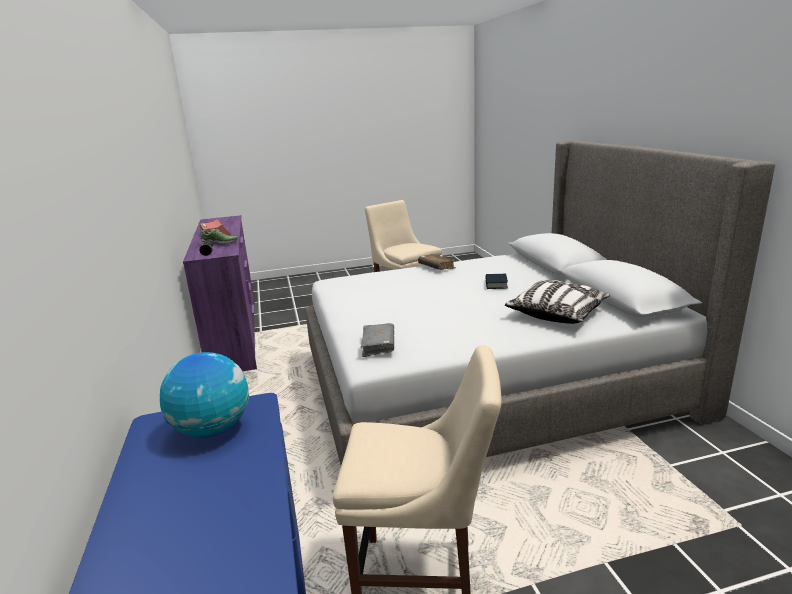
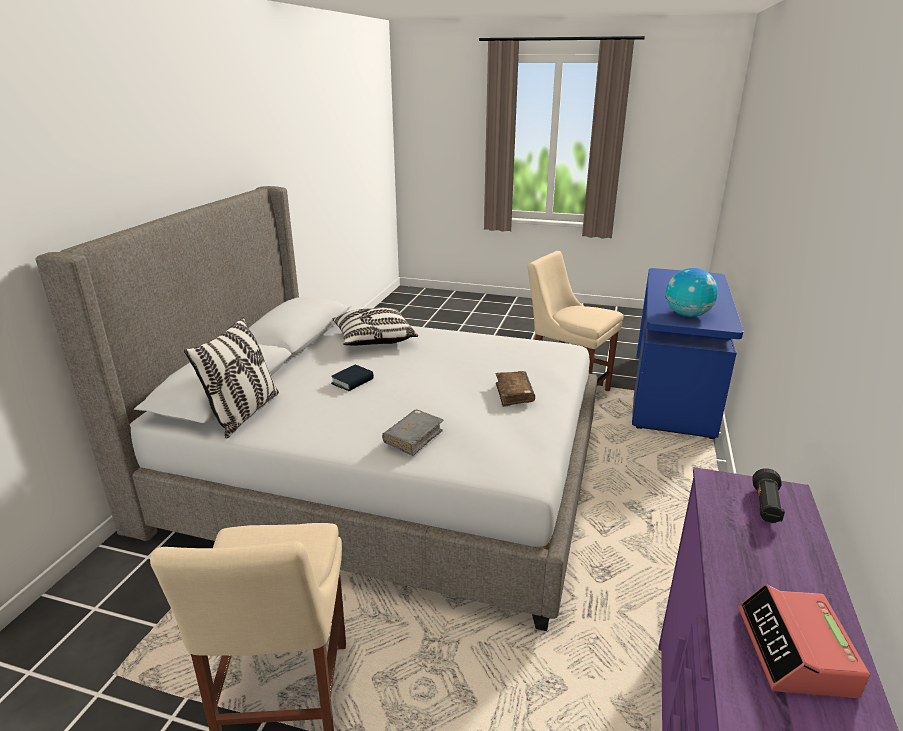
camera: 150 degrees left, 5 degrees up
(220, 243) = (751, 548): shoe -> none
(378, 345) = (547, 356): grey book -> grey book (413, 438)
(436, 267) = (352, 440): brown book -> brown book (514, 394)
(515, 260) = (244, 414): none -> pillow

